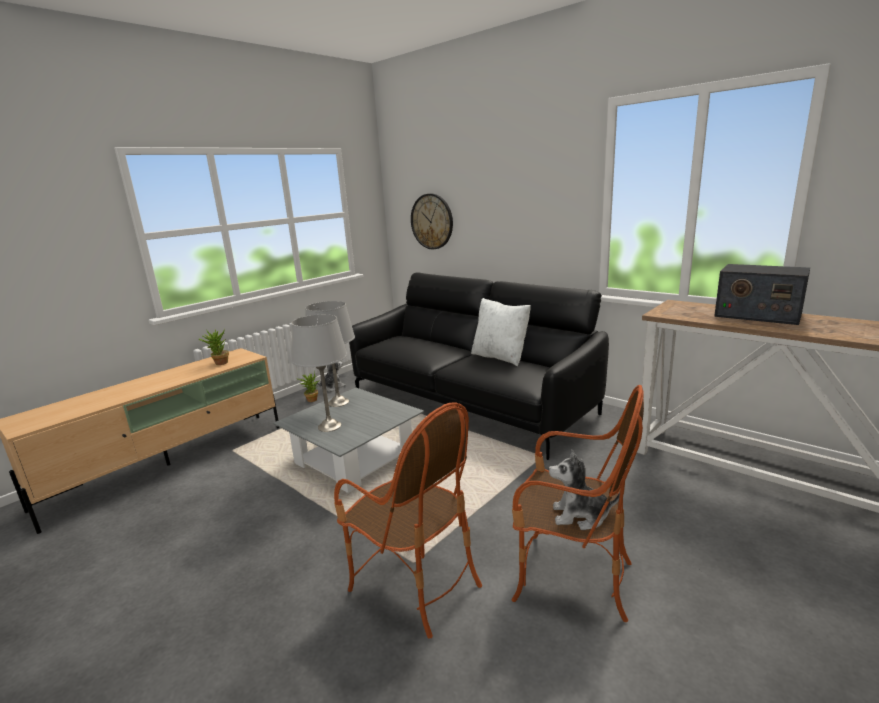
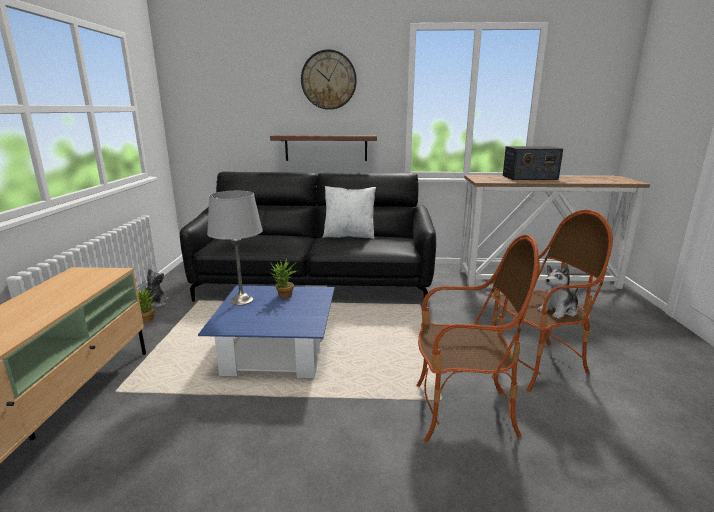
camera: 40 degrees left, 0 degrees up
(219, 363) = (77, 285): potted plant -> potted plant (284, 297)
(330, 426) = (269, 319): grey table lamp -> none
(354, 458) = (277, 352): grey coffee table -> blue coffee table
(432, 221) = (230, 121): wall clock -> wall clock (328, 80)
(514, 252) = (326, 147): none -> brown shelf

